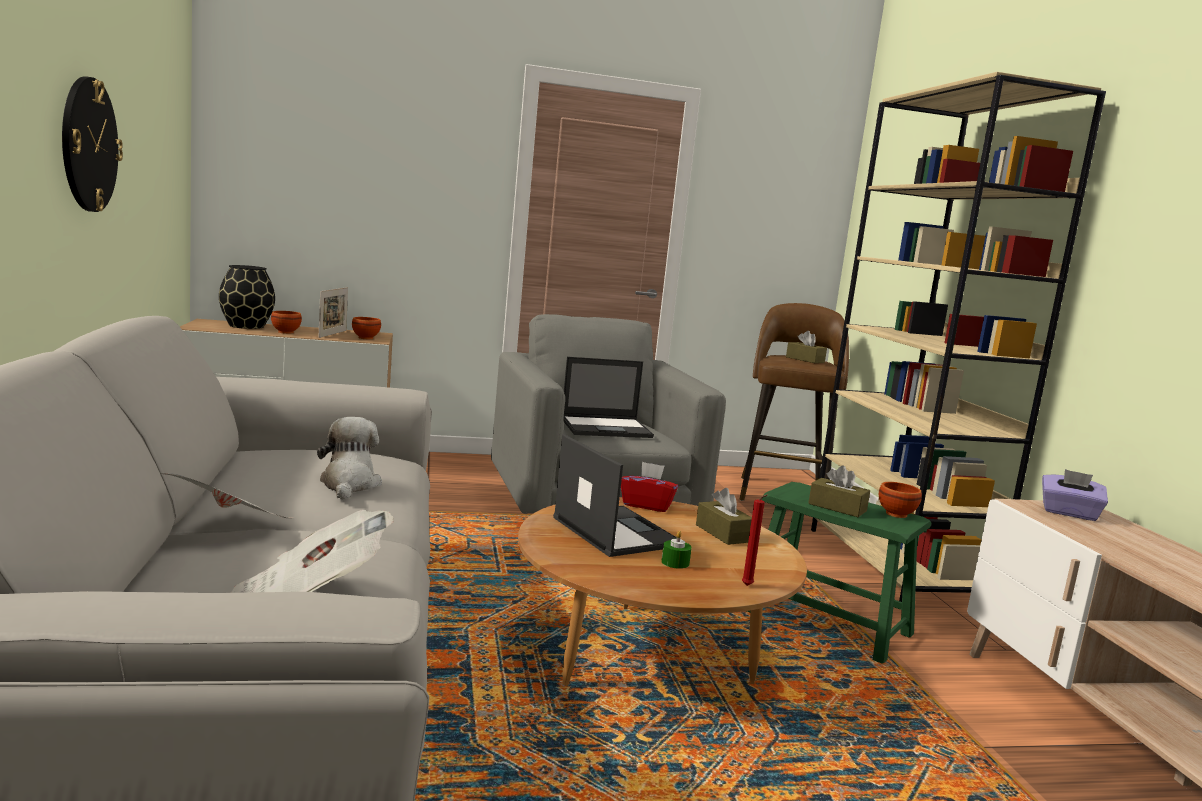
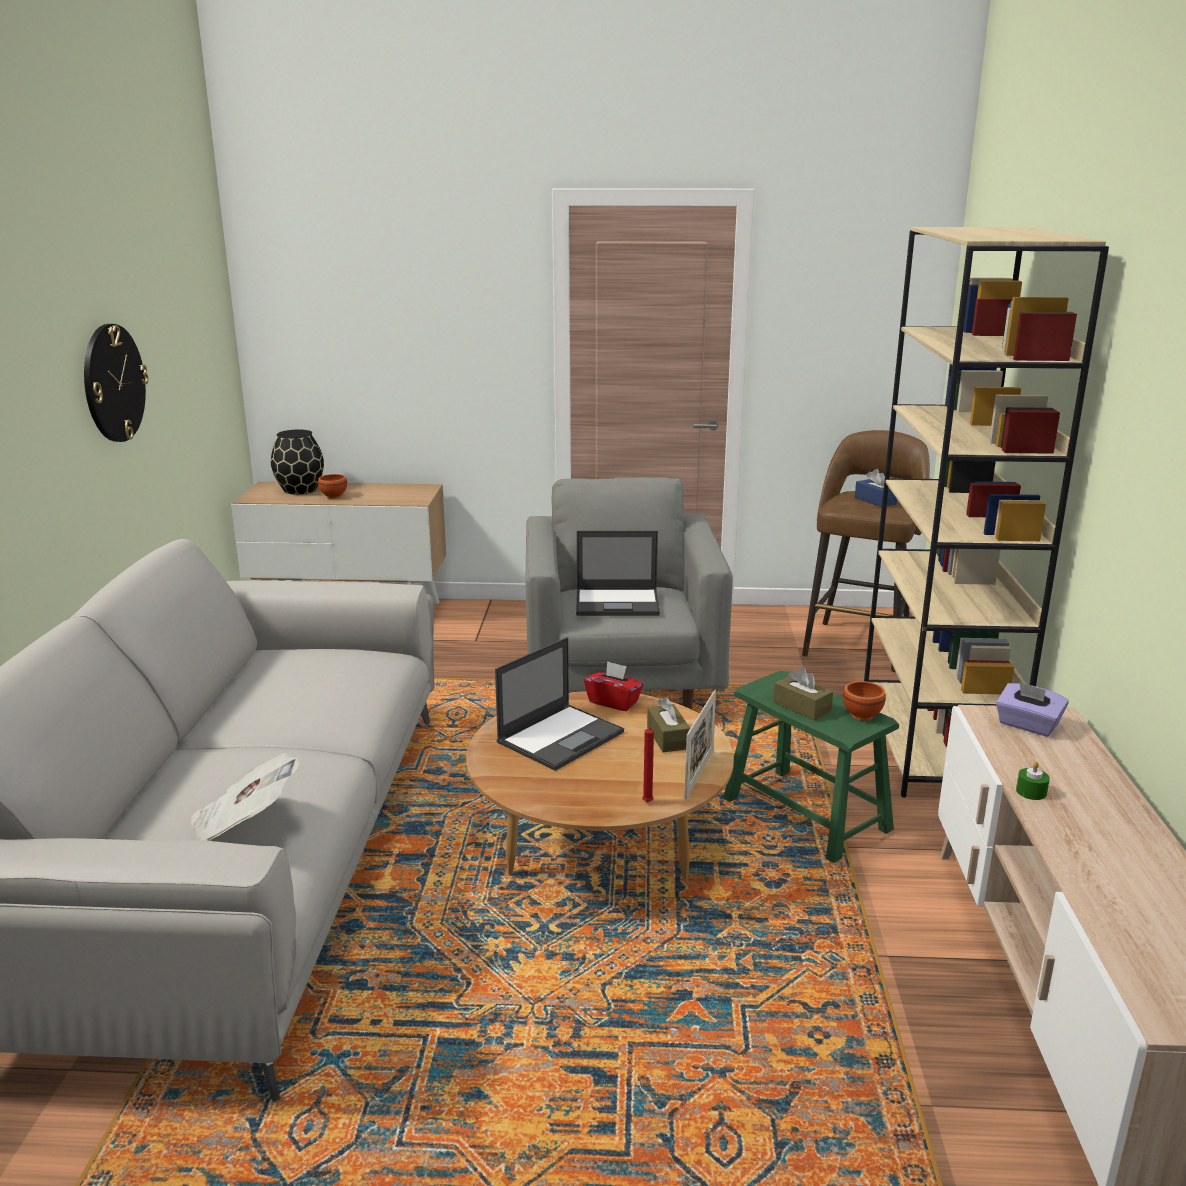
camera: 15 degrees right, 10 degrees up
(230, 528) = (215, 749): newspaper -> none
(332, 334) = (379, 494): picture frame -> picture frame (699, 774)
(349, 484) = (327, 696): plush toy -> none
(365, 338) = (408, 497): brown bowl -> none
(615, 531) = (561, 736): laptop -> laptop turned 60 degrees clockwise
(675, 562) = (596, 775): green candle -> green candle (1031, 792)
(805, 360) = (875, 501): brown tissue box -> blue tissue box

